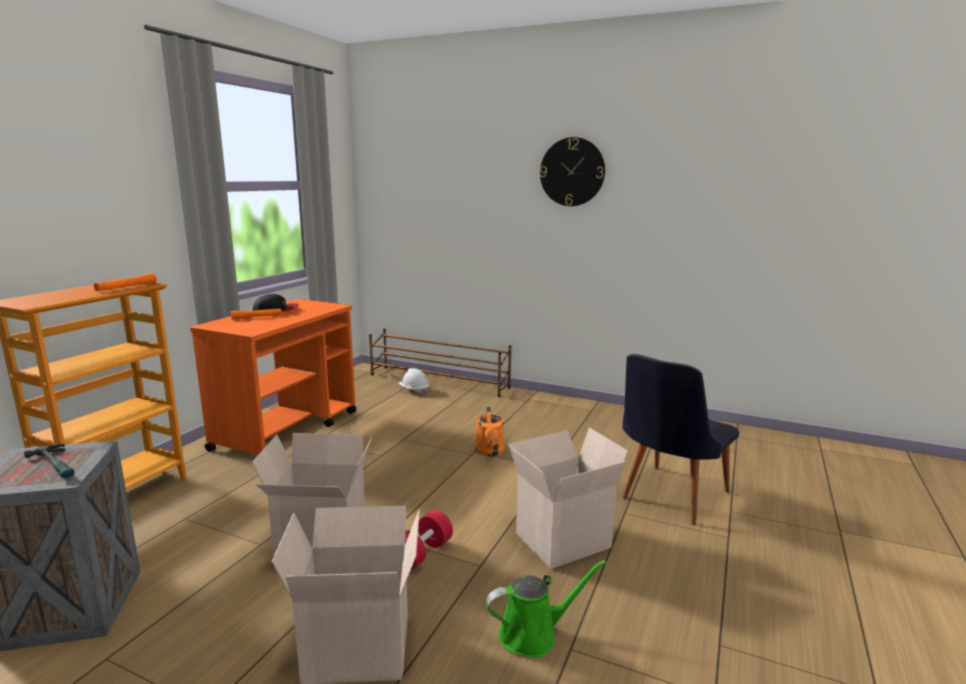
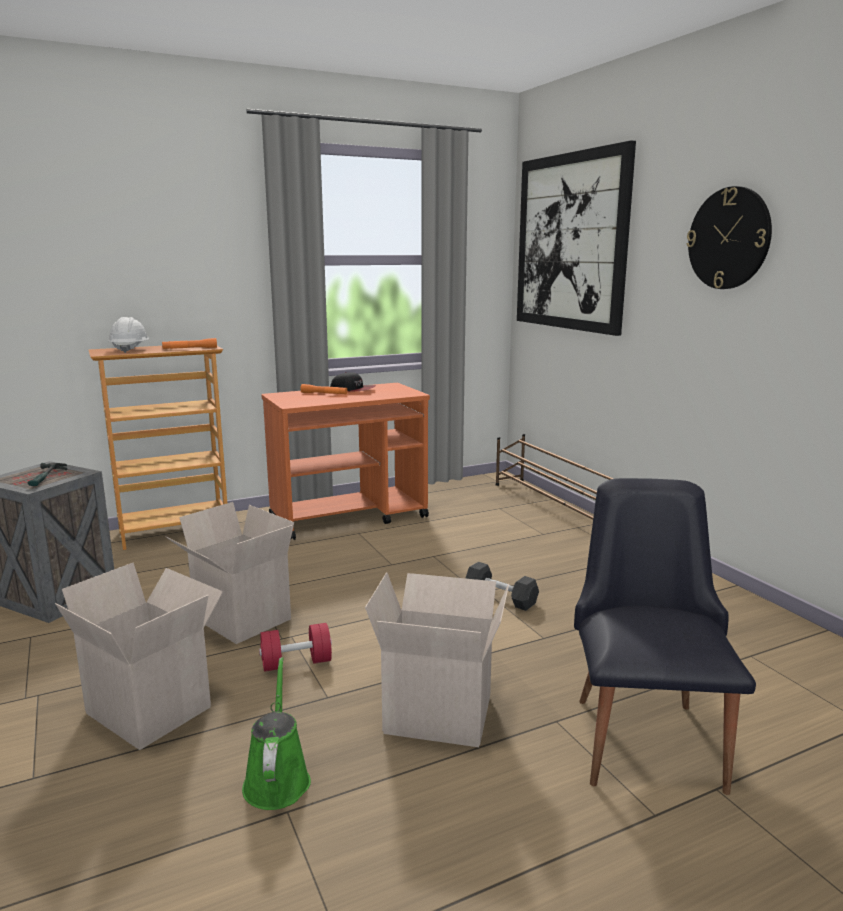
camera: 40 degrees right, 0 degrees up
(414, 390) = (516, 511): white hard hat -> white hard hat (130, 350)
(422, 171) = (571, 242): none -> picture
(490, 452) = (500, 597): orange watering can -> grey dumbbell
(533, 634) = (277, 779): green watering can -> green watering can turned 120 degrees counterclockwise
(668, 498) = (644, 731): black chair -> black chair turned 105 degrees clockwise

